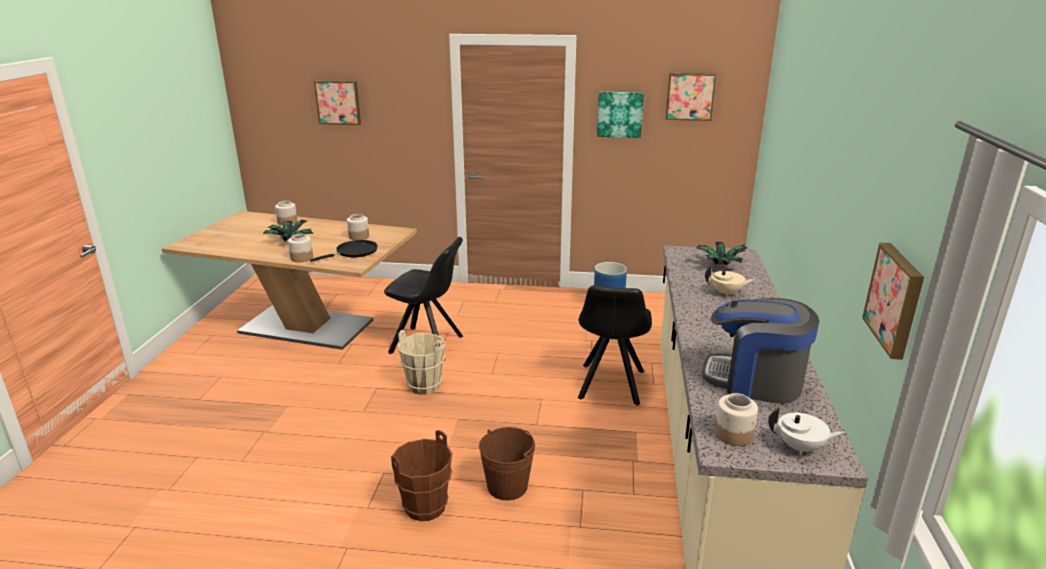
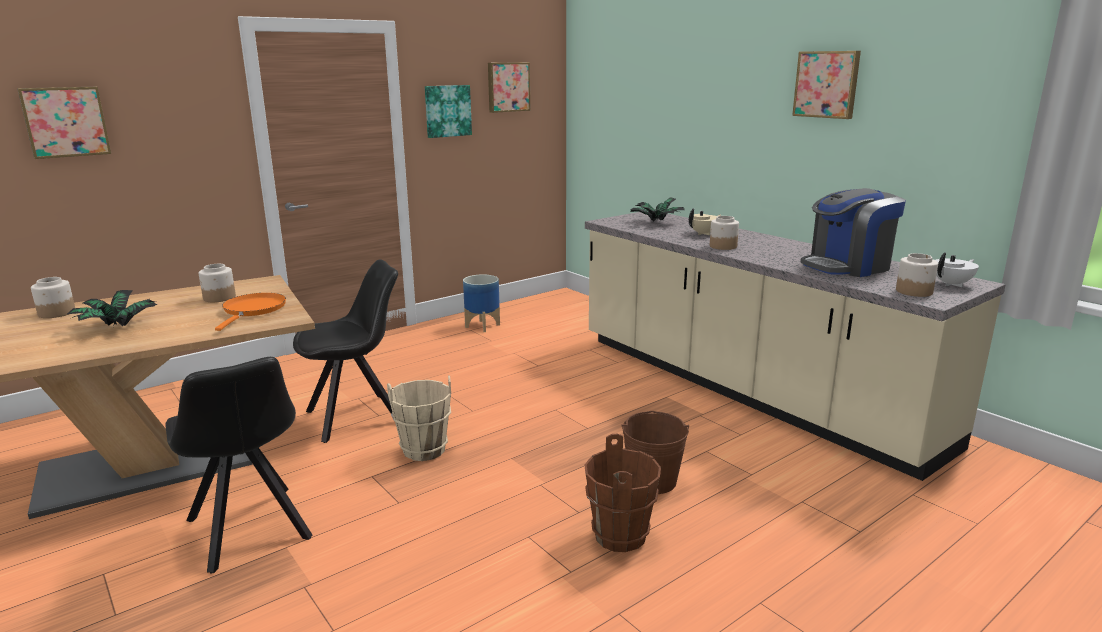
camera: 45 degrees left, 5 degrees down
(301, 258) = (187, 334): jar -> jar (723, 246)
(354, 252) = (253, 310): black frying pan -> orange frying pan
(611, 385) = (589, 376): black chair -> black chair (250, 529)
(896, 299) = (936, 159): picture -> picture (827, 84)

